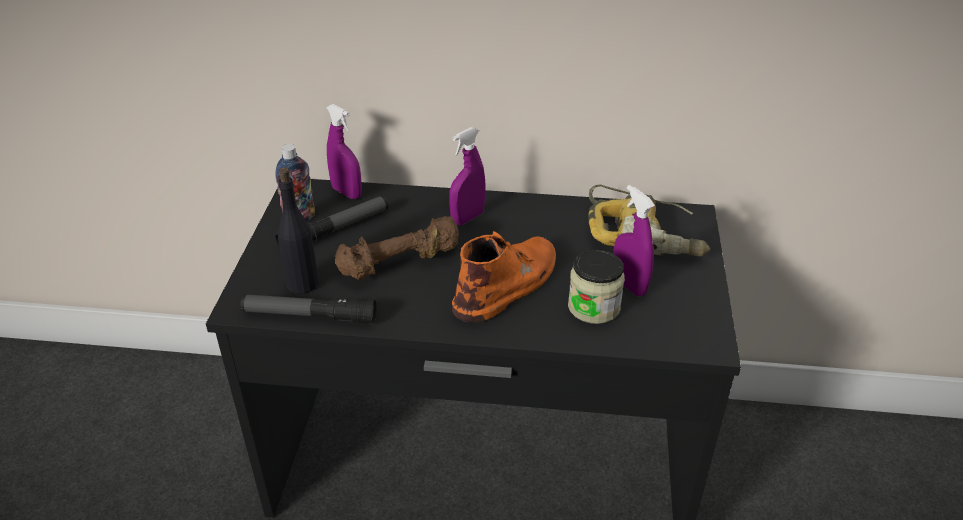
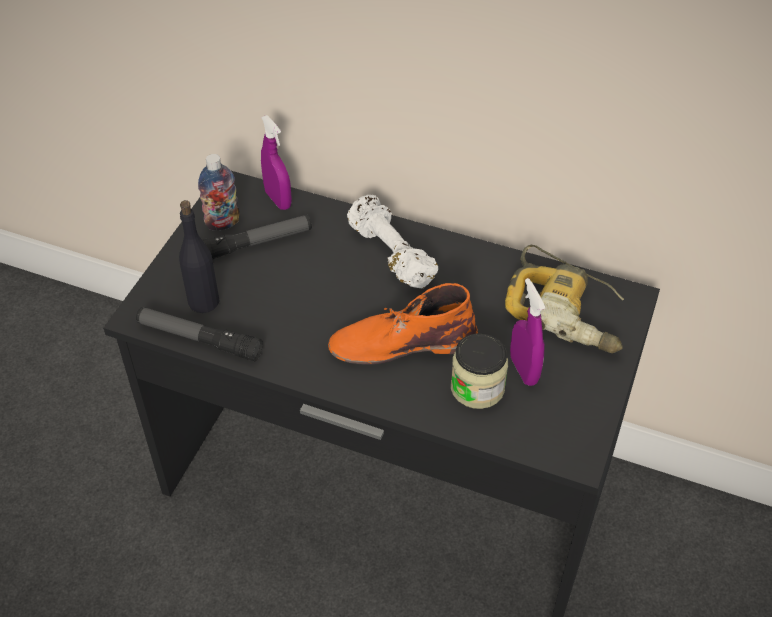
camera: 15 degrees right, 10 degrees up
(400, 263) = (304, 297): brown dumbbell -> none
(467, 218) = (389, 255): purple spray bottle -> white dumbbell
(508, 283) = (401, 342): orange boot -> orange boot turned 150 degrees counterclockwise

